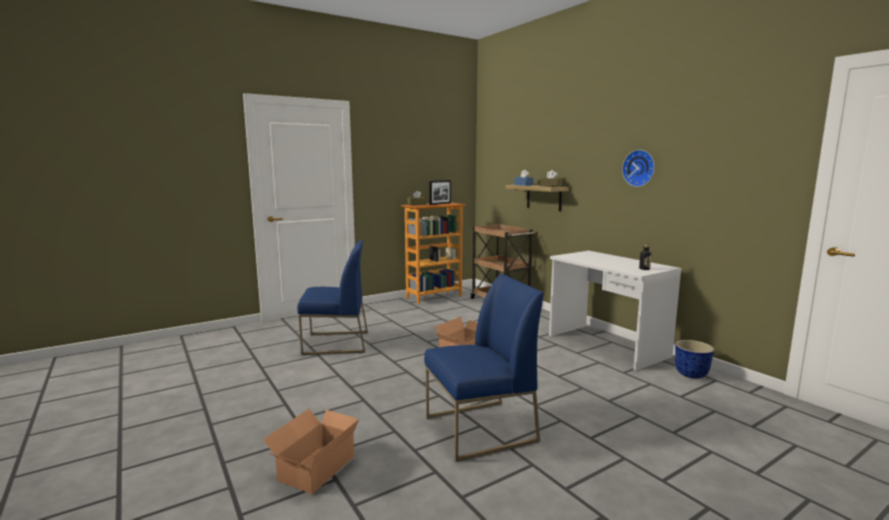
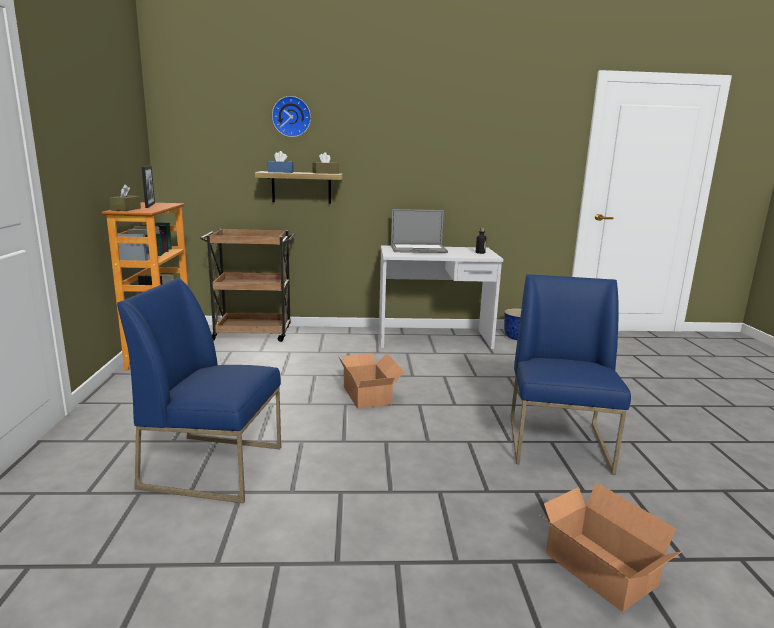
camera: 60 degrees left, 5 degrees up
(335, 343) = (215, 466): blue chair -> blue chair turned 105 degrees counterclockwise
(601, 257) = (418, 249): none -> laptop
(639, 168) = (436, 152): wall clock -> wall clock (291, 117)

